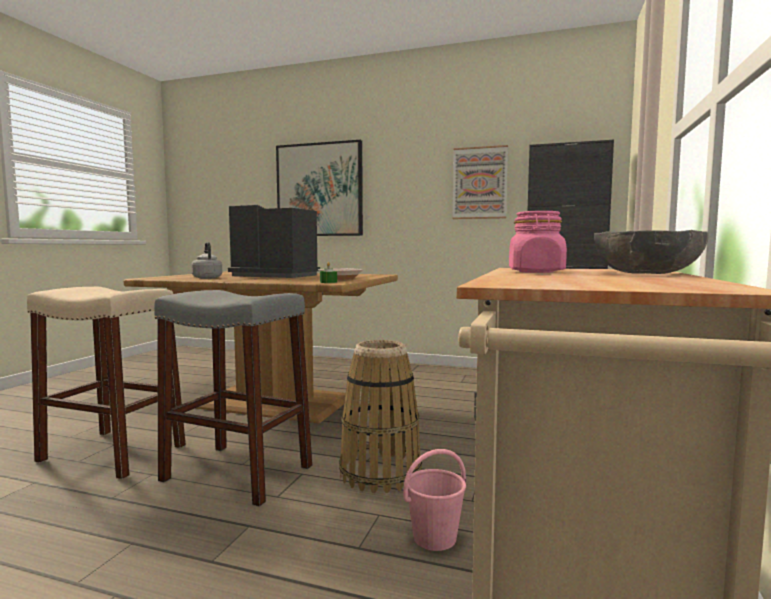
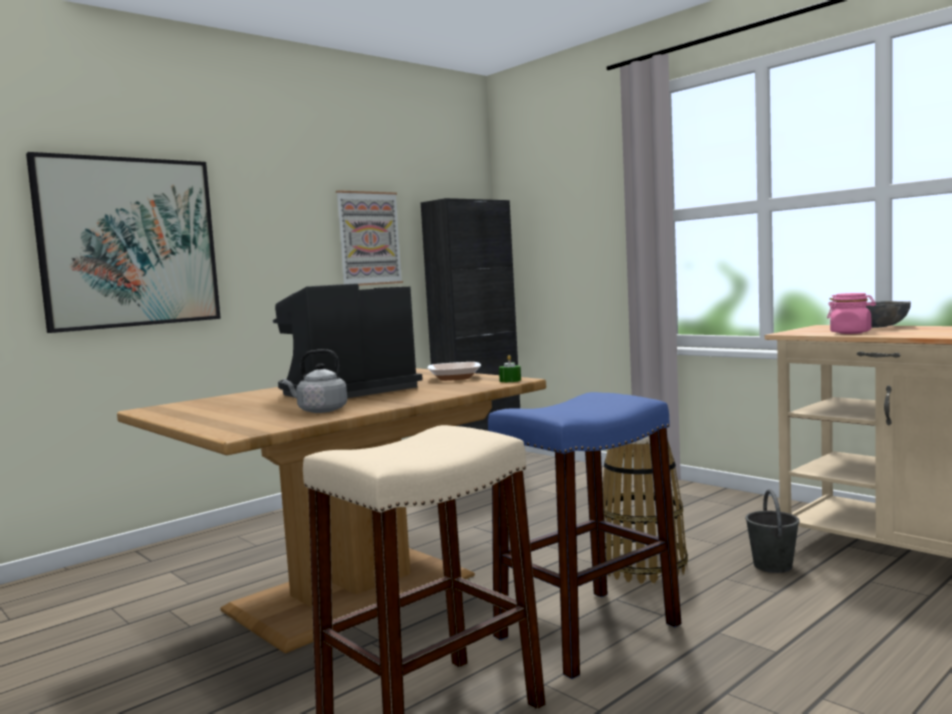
camera: 60 degrees left, 0 degrees up
(237, 473) = (587, 631): grey stool -> blue stool
(435, 537) = (772, 565): pink bucket -> grey bucket

